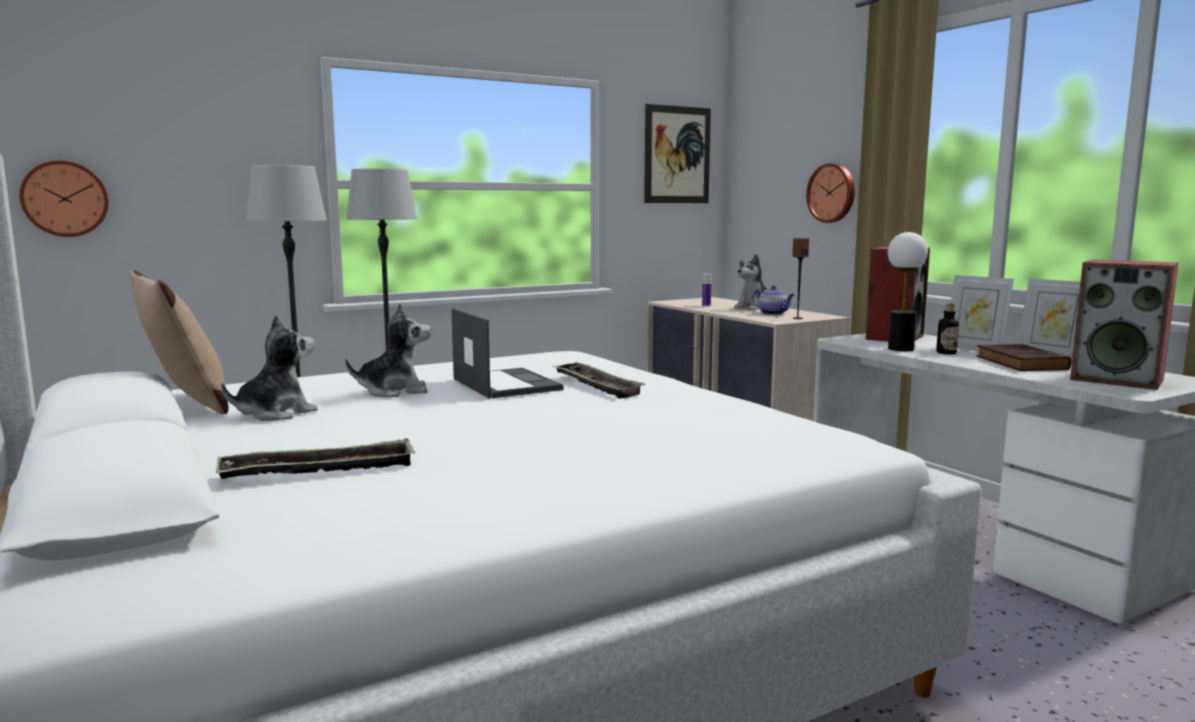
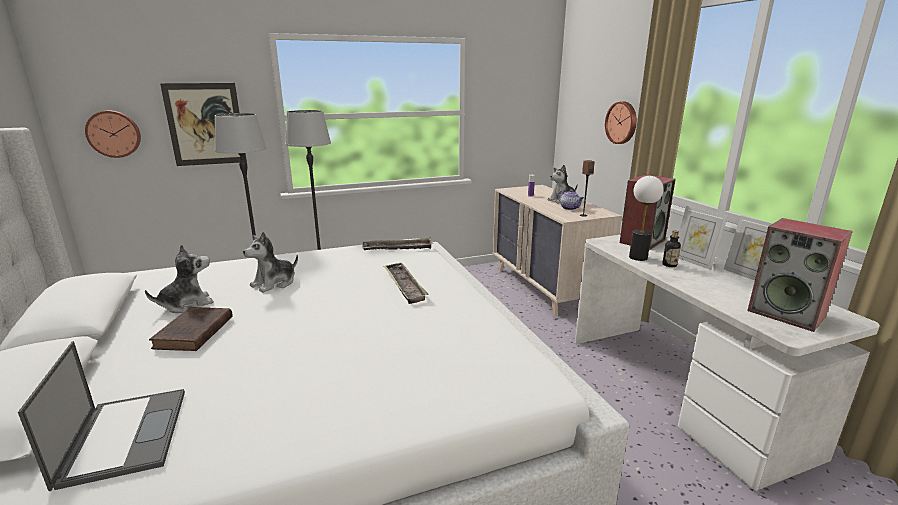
camera: 10 degrees right, 10 degrees up
(187, 406) = (144, 291): beige pillow -> none
(319, 470) = (161, 379): tray -> tray (397, 248)
(394, 391) = (274, 283): plush toy -> plush toy turned 135 degrees clockwise
(505, 384) = (348, 279): laptop -> laptop (125, 435)
(677, 155) = (522, 87): picture -> picture (205, 124)
(1022, 364) = (721, 284): brown book -> brown book (193, 333)

